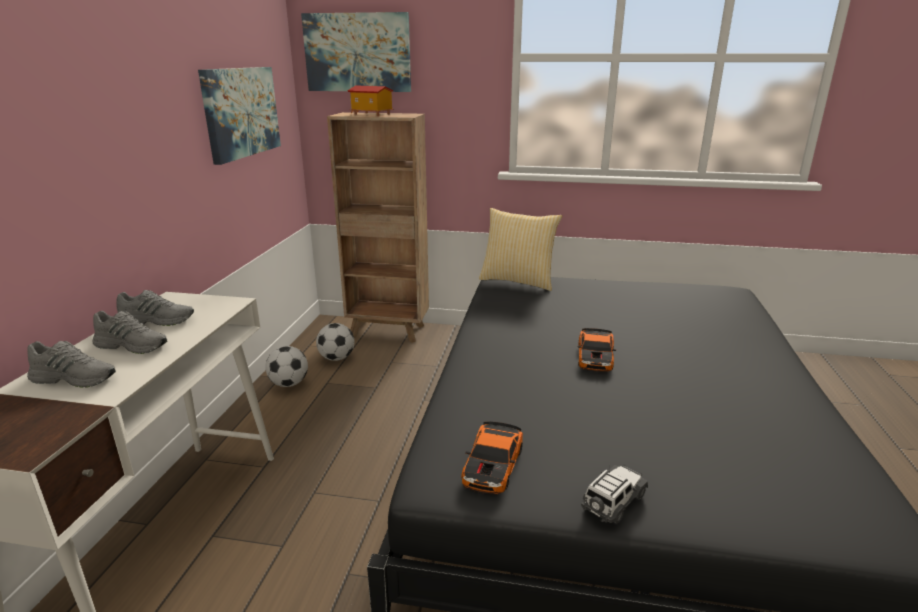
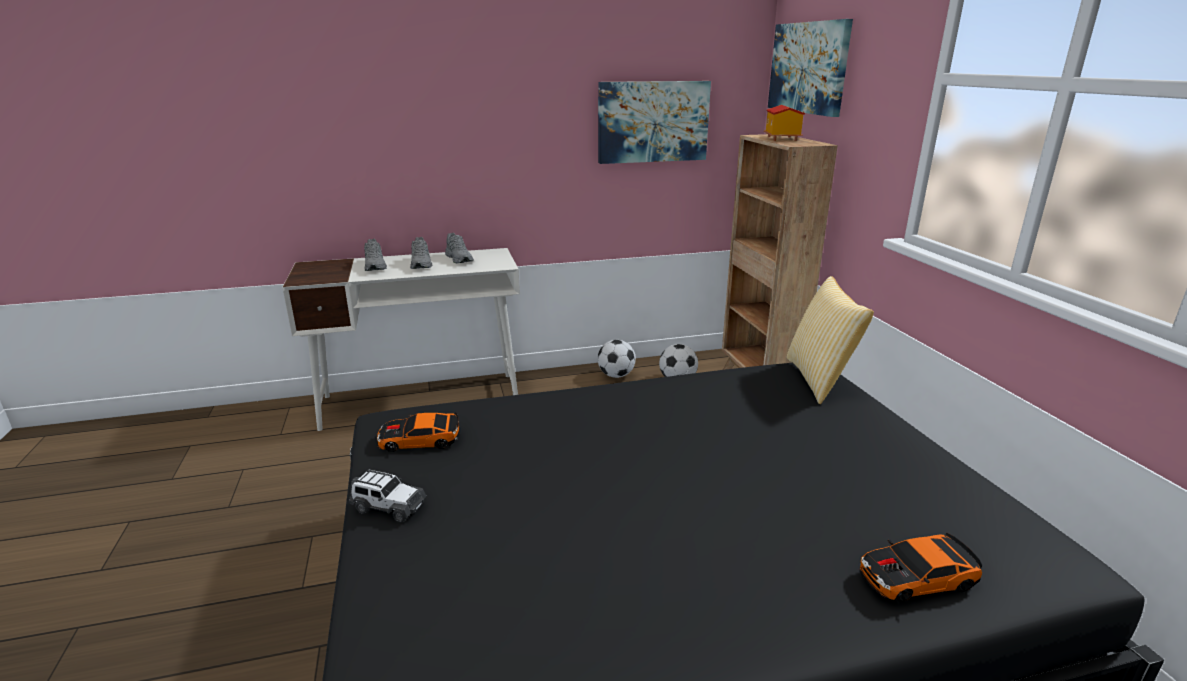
camera: 65 degrees right, 0 degrees up
(596, 357) = (656, 458): toy car -> toy car (916, 577)

